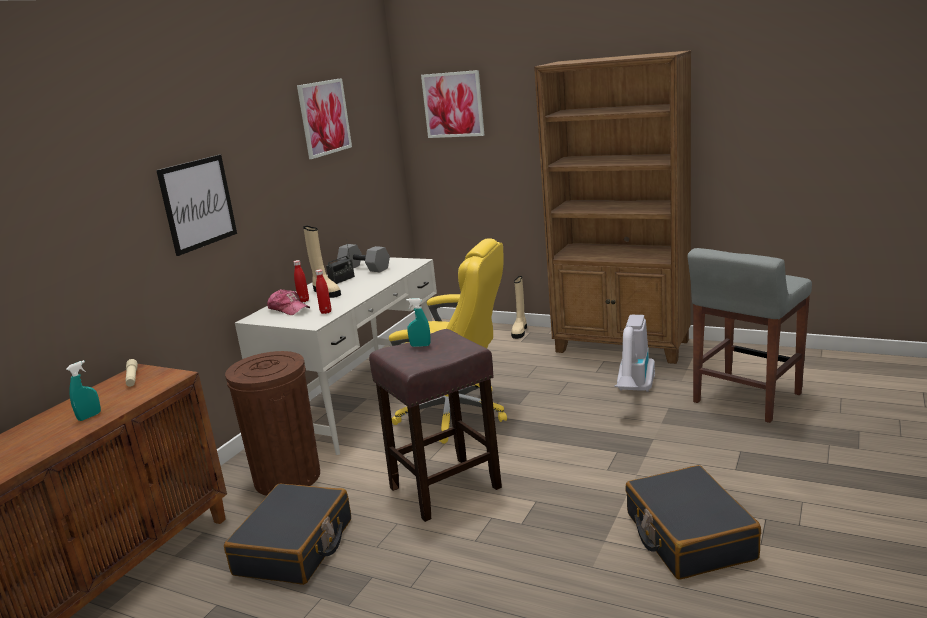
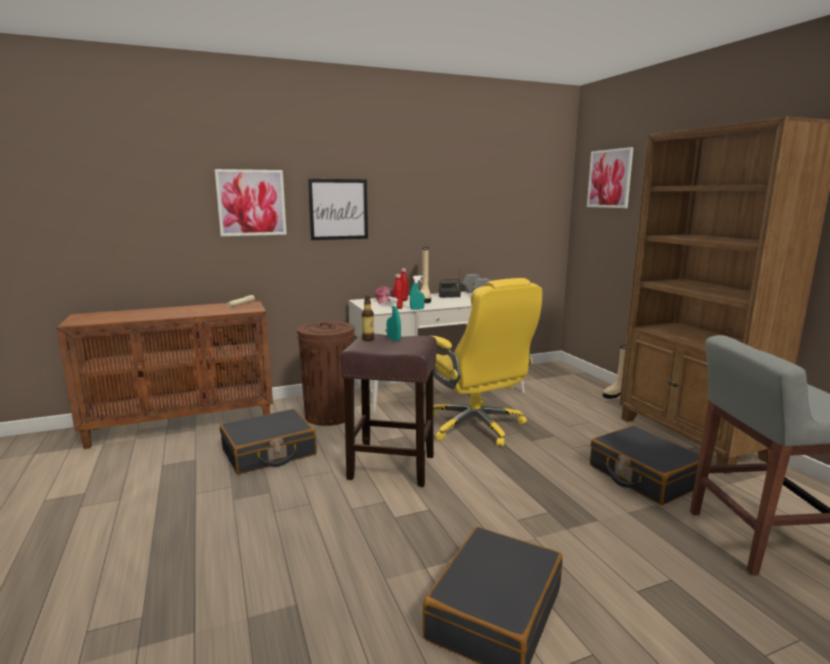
camera: 40 degrees right, 5 degrees down
(89, 416) = (186, 313): turquoise spray bottle -> turquoise spray bottle (417, 309)
(324, 118) = (481, 172): picture -> picture (251, 203)
(399, 355) = (368, 339): none -> bottle
(634, 391) = (643, 476): vacuum cleaner -> black suitcase

